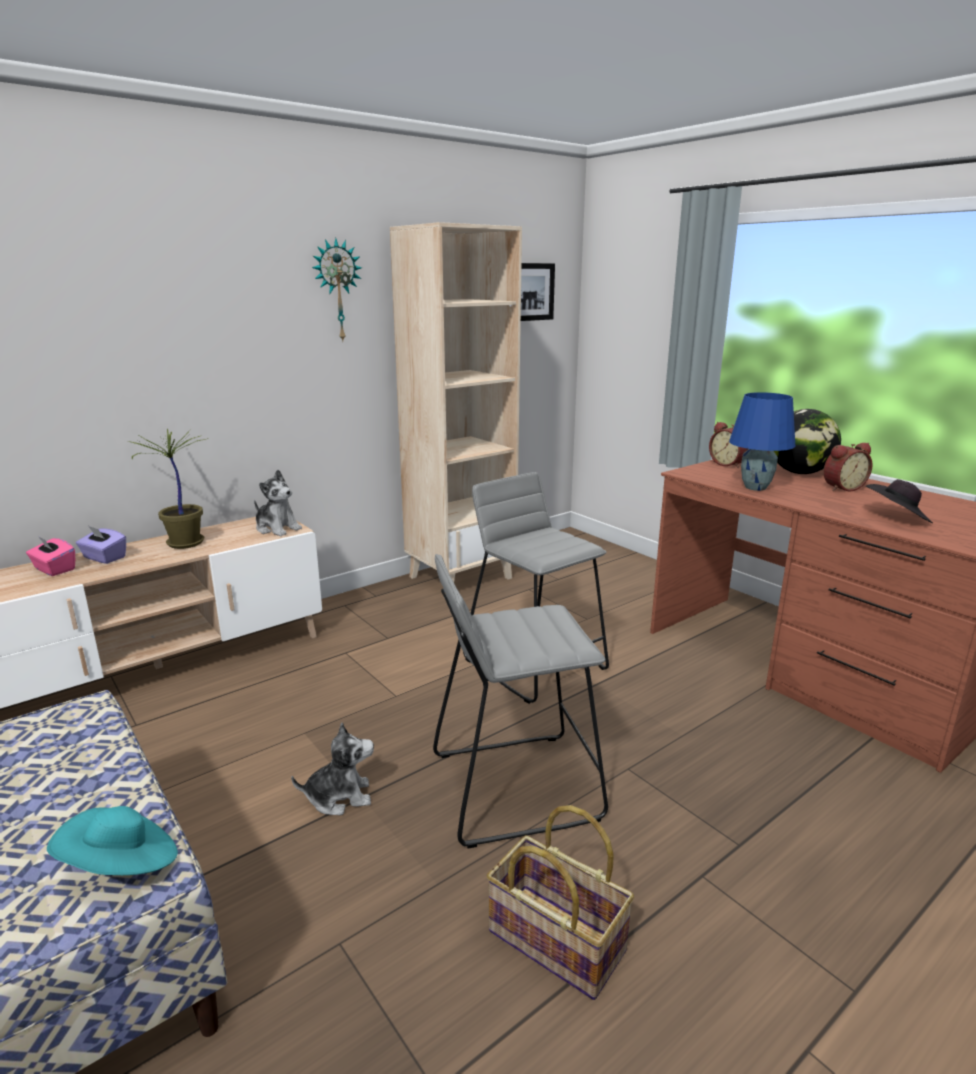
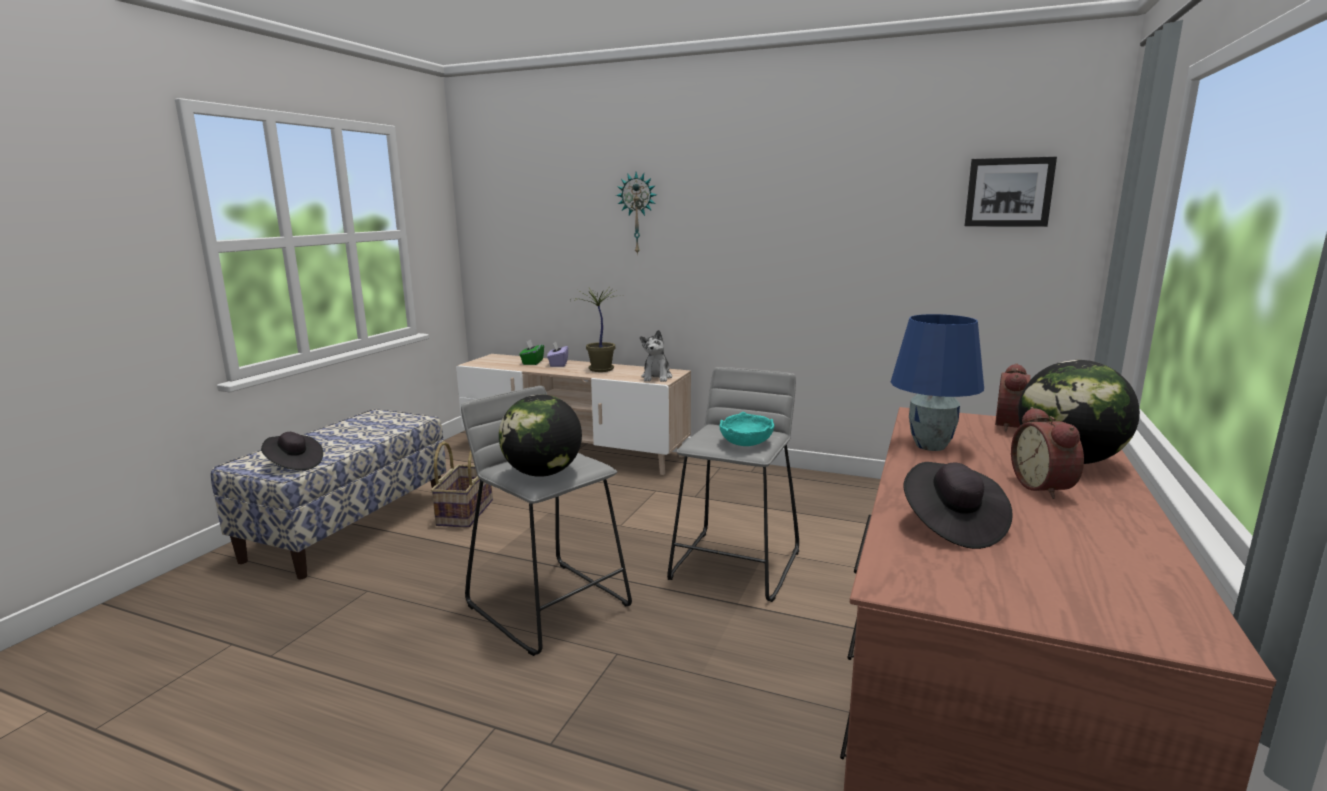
camera: 60 degrees right, 5 degrees down
(54, 569) = (532, 362): pink tissue box -> green tissue box
(122, 865) = (294, 464): turquoise hat -> black hat
(337, 291) = (760, 190): wall clock -> wall clock (638, 213)
(339, 797) = (491, 546): plush toy -> none
(460, 577) = (839, 489): beige bookcase -> none
(553, 637) = (543, 473): none -> globe
(554, 942) = (392, 667): basket -> basket (464, 512)
(564, 543) = (745, 443): none -> turquoise bowl
(841, 488) = (1045, 487): alarm clock -> alarm clock turned 45 degrees clockwise

